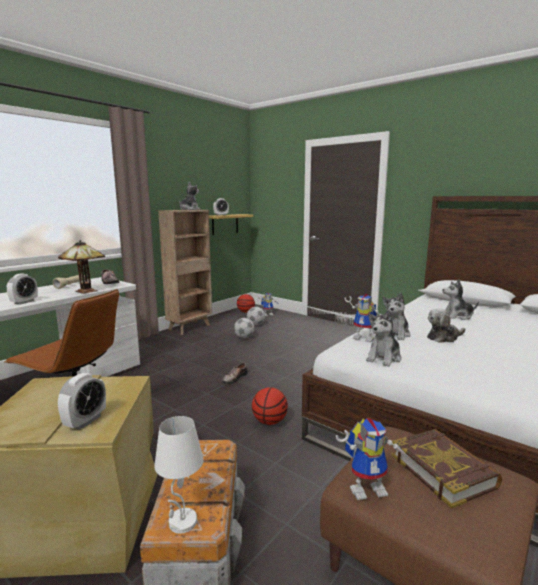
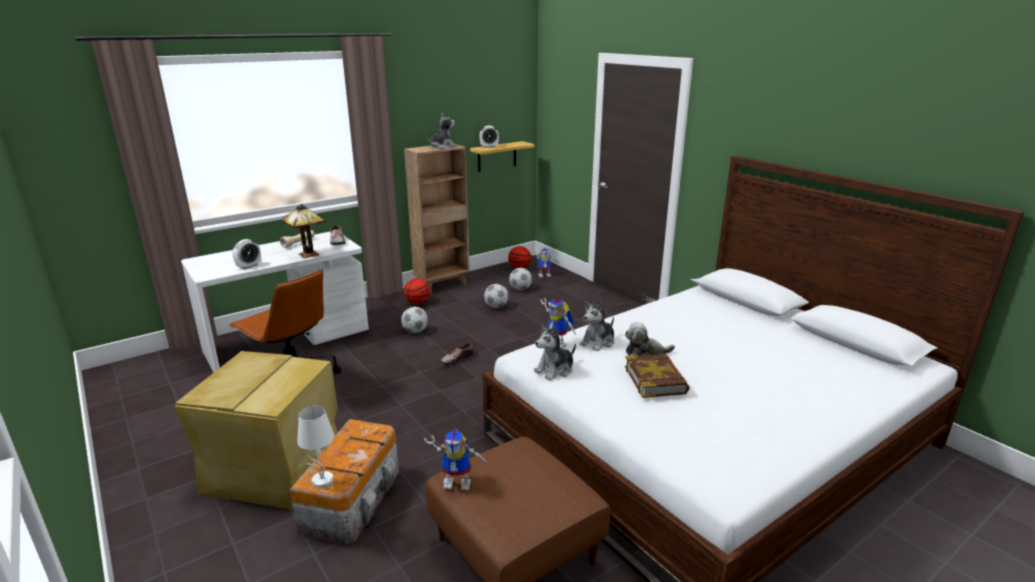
camera: 15 degrees right, 10 degrees up
(85, 421) = (265, 396): alarm clock -> none
(184, 361) = (415, 331): none -> football
(269, 421) = (464, 412): basketball -> basketball (417, 303)
(443, 470) = (531, 480): book -> book (655, 380)
(457, 316) = (702, 324): plush toy -> none

